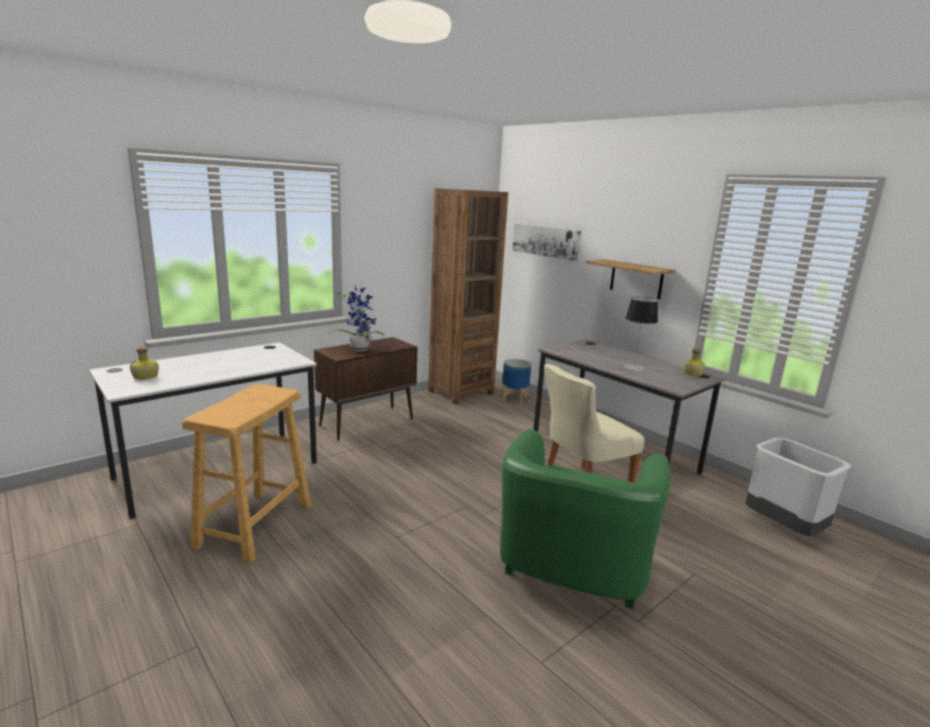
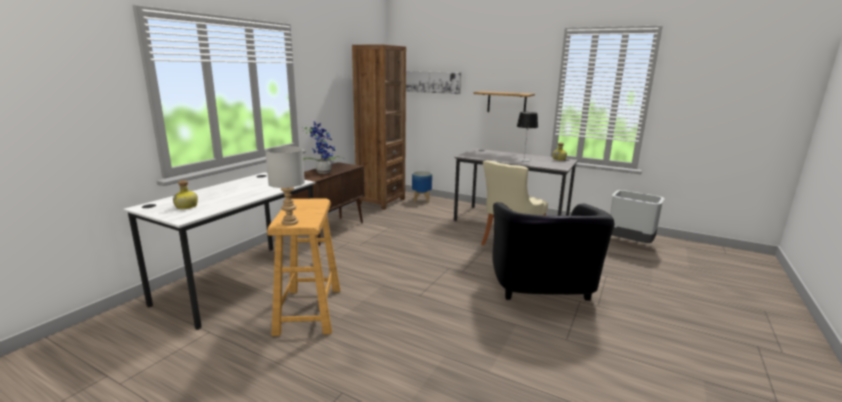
camera: 20 degrees left, 0 degrees up
(212, 416) = (289, 222): none -> grey table lamp
(570, 573) = (542, 291): green armchair -> black armchair

